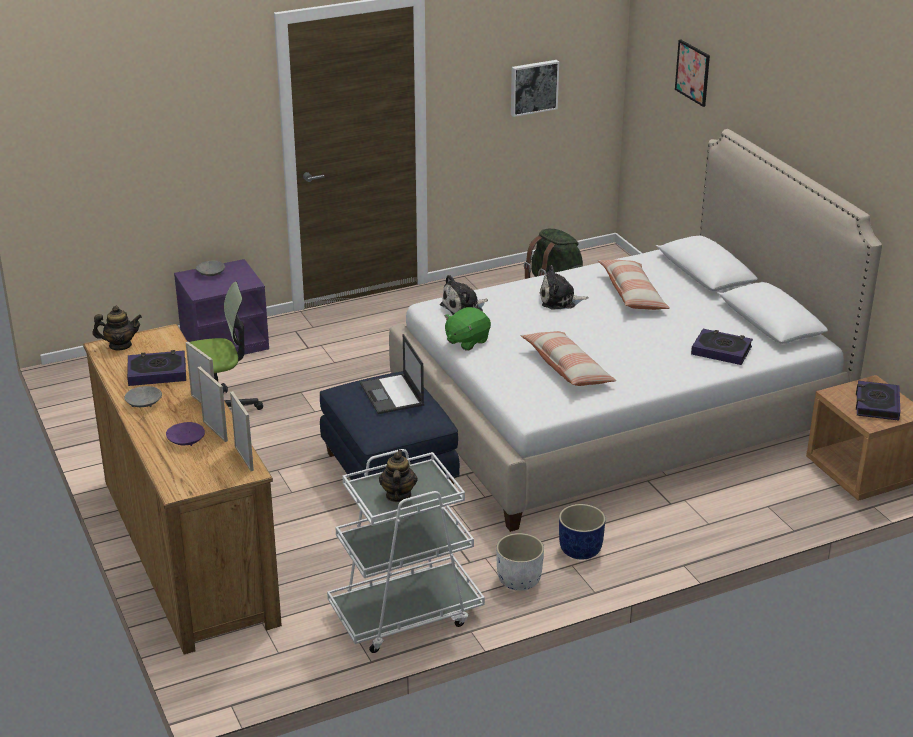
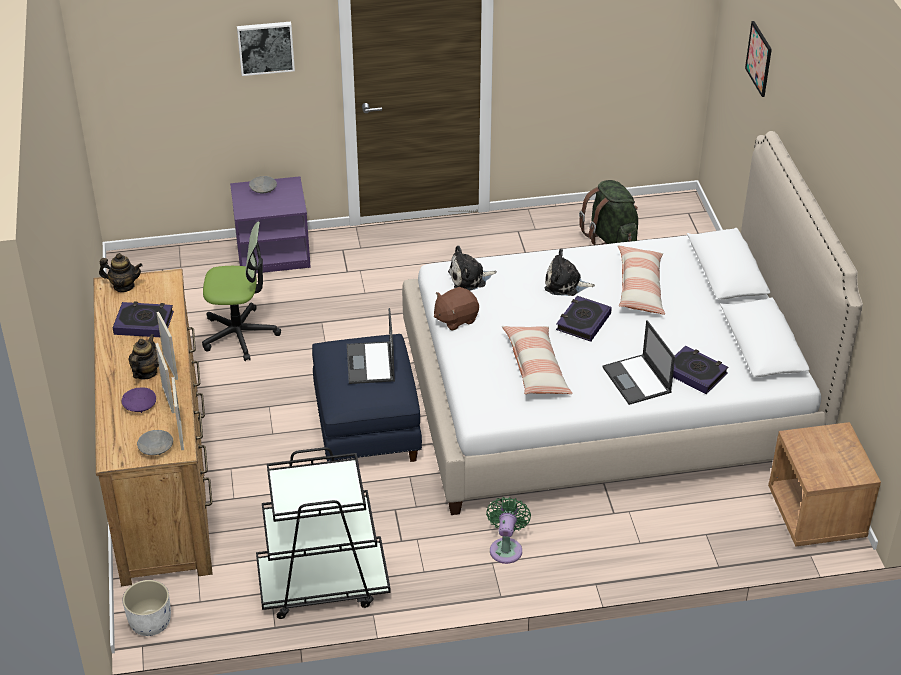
camera: 15 degrees right, 10 degrees up
(144, 403) = (120, 356): grey bowl -> grey bowl (156, 448)
(398, 495) = (309, 493): teapot -> teapot (146, 373)
(405, 614) = (322, 585): white cart -> black cart
(466, 341) = (455, 319): green plush toy -> brown plush toy
(518, 580) = (437, 569): white planter -> white planter (150, 622)
(533, 87) = (611, 38): picture -> picture (265, 47)
(580, 550) = (506, 548): blue planter -> green fan
(670, 364) = (637, 380): none -> laptop
(877, 404) = (831, 458): book -> book (583, 322)

